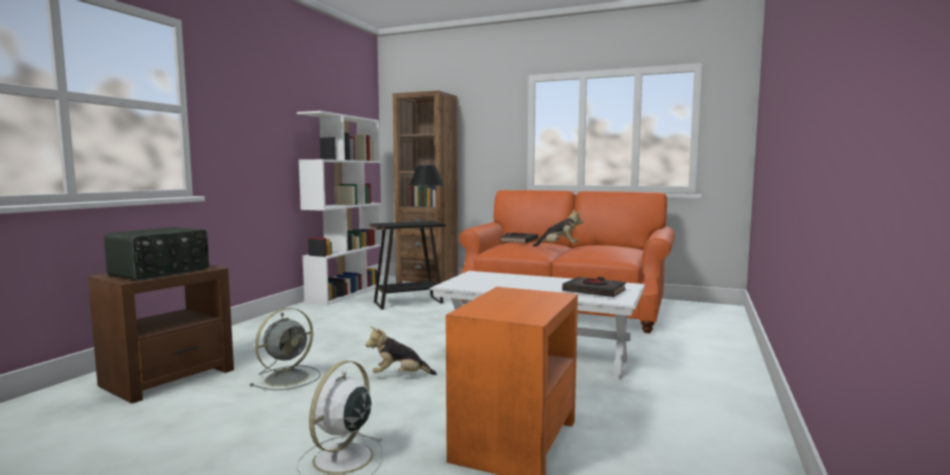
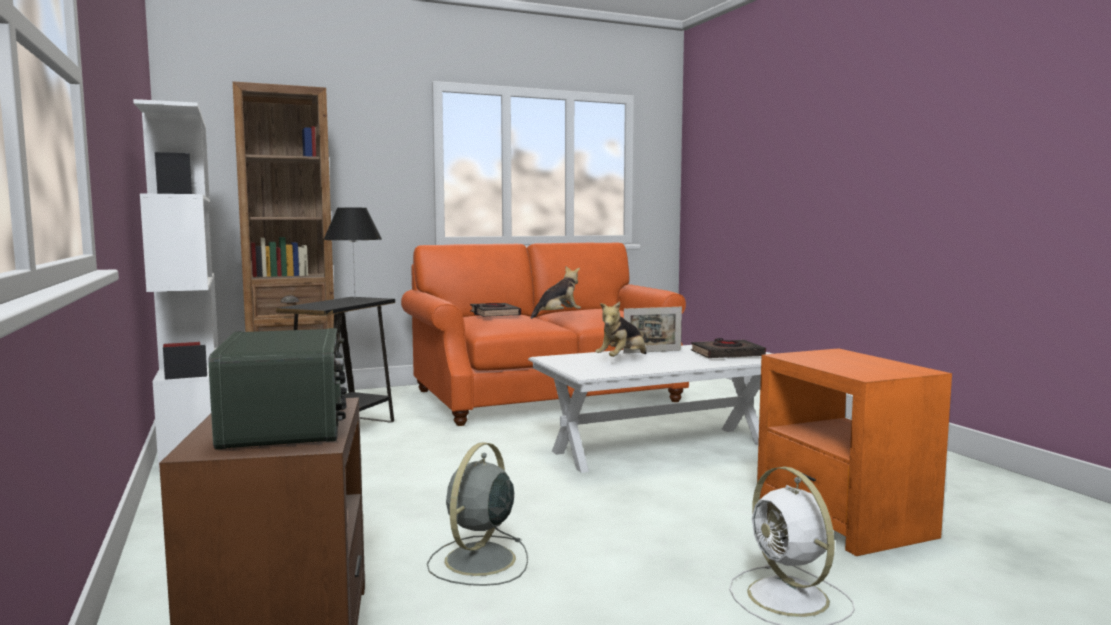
camera: 45 degrees left, 0 degrees up
(288, 377) = (478, 561): grey fan -> grey fan turned 150 degrees counterclockwise
(399, 376) = (597, 509): plush toy -> plush toy (622, 359)
(551, 280) = (652, 351): none -> picture frame

